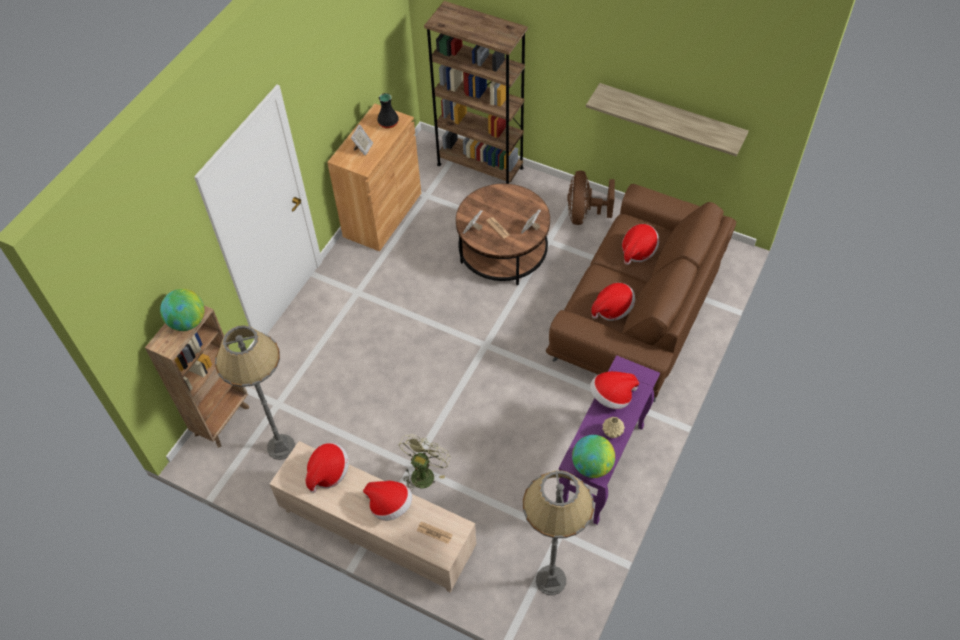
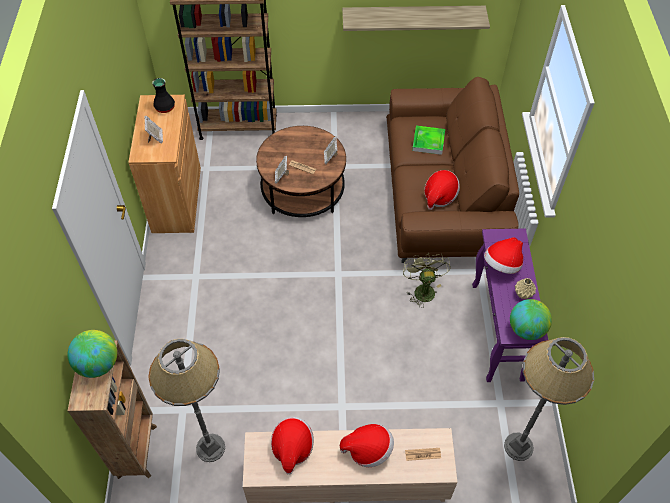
camera: 30 degrees left, 0 degrees up
(424, 472) = (355, 407): green fan -> green fan (422, 289)
(584, 214) = (350, 134): brown fan -> none
(638, 251) = (428, 141): hat -> tray

